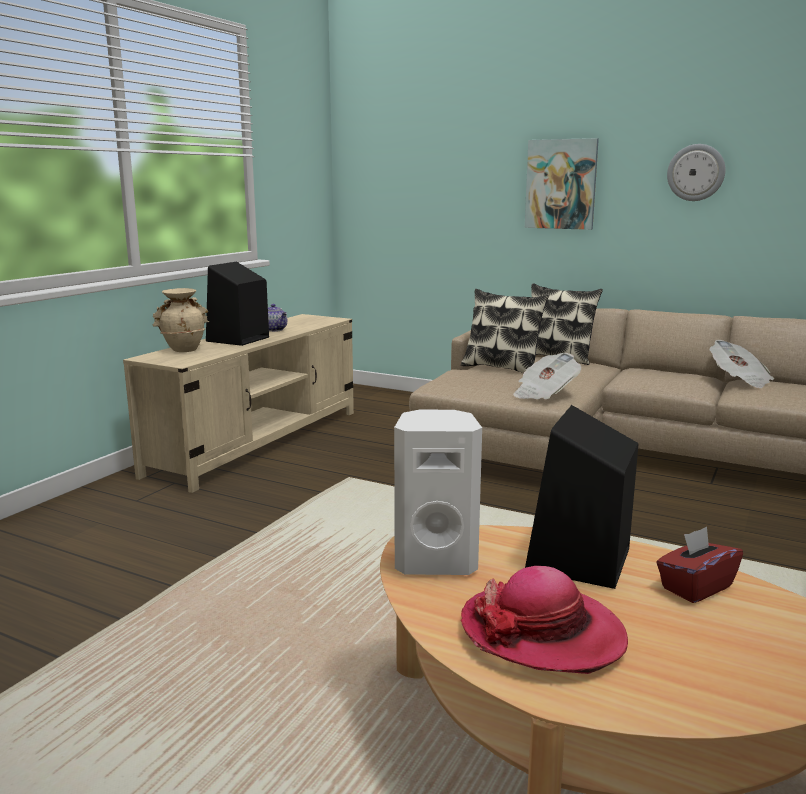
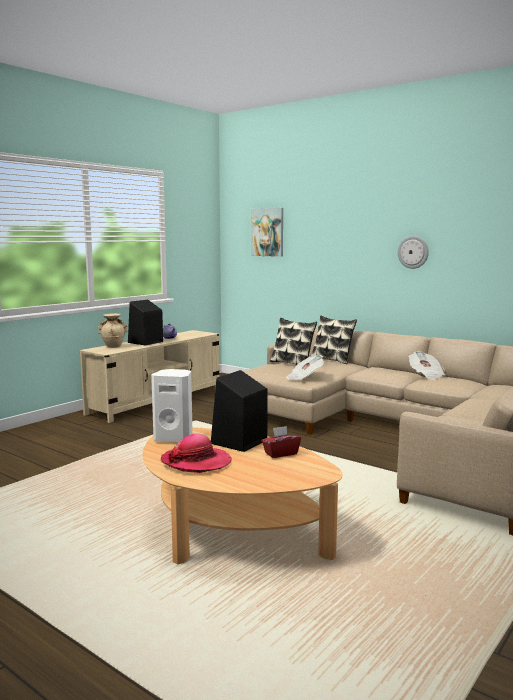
camera: 10 degrees right, 5 degrees down
(561, 184) = (341, 257): picture -> picture (267, 232)

